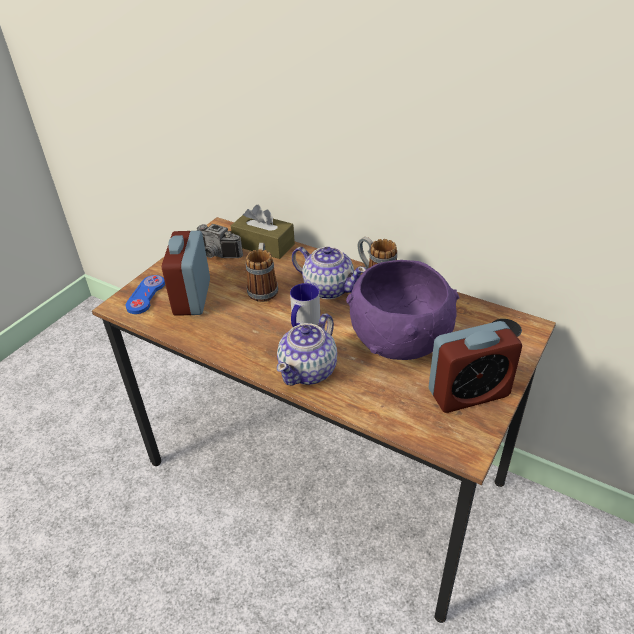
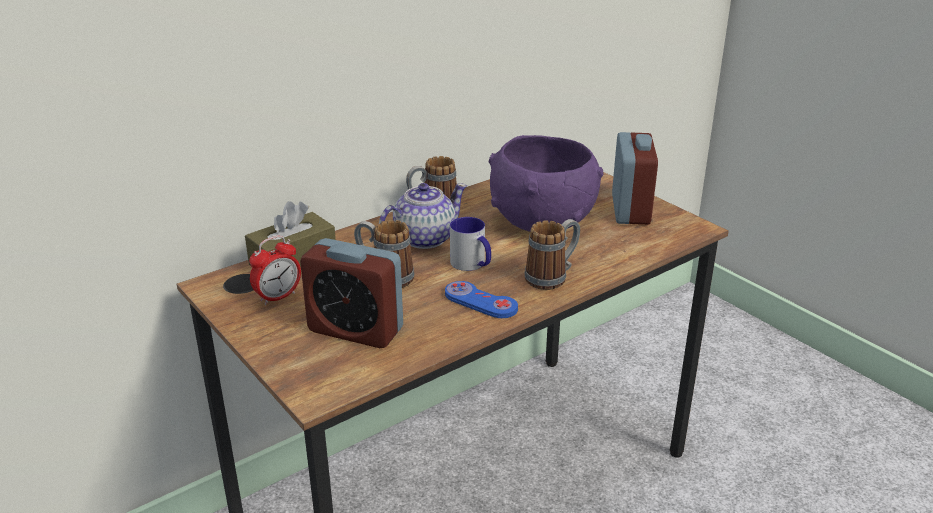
camera: 70 degrees left, 10 degrees down
(146, 295) = (314, 367): blue game controller -> blue game controller (480, 302)
(216, 255) = (278, 297): camera -> alarm clock
(309, 370) = (552, 276): teapot -> mug

